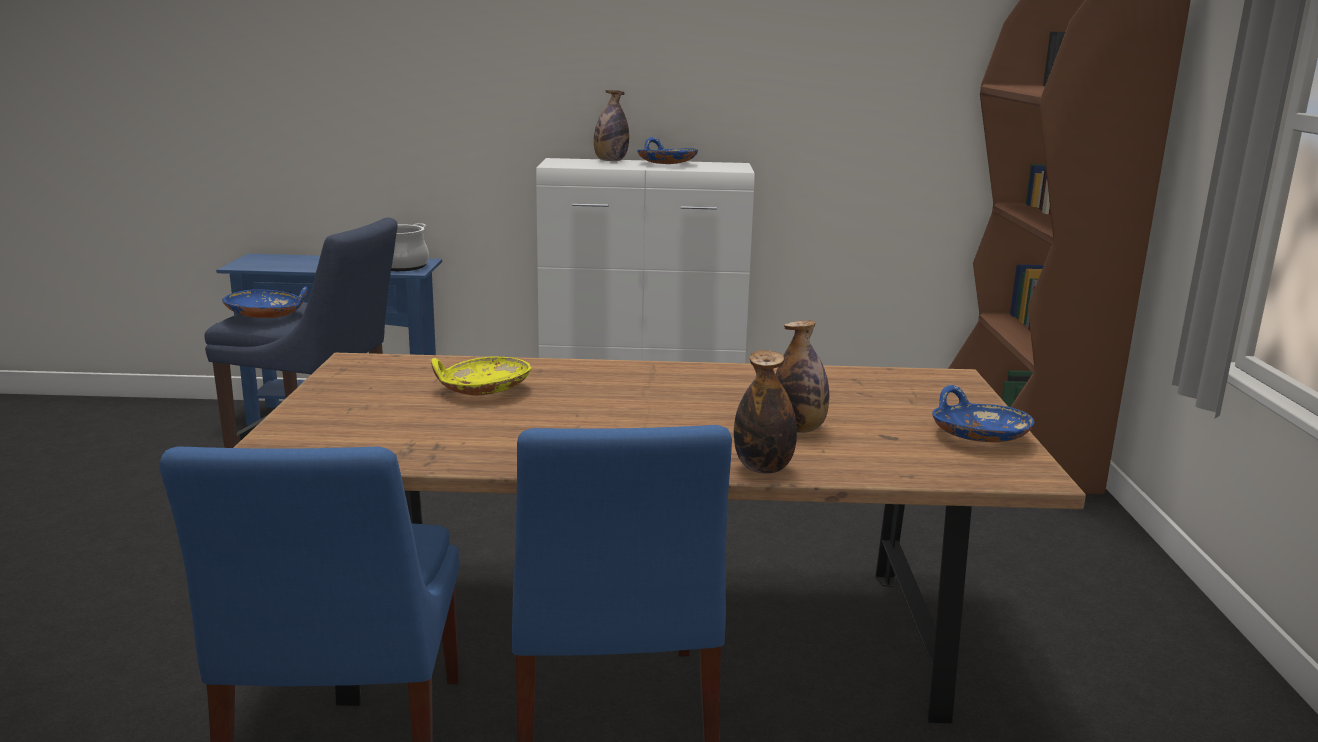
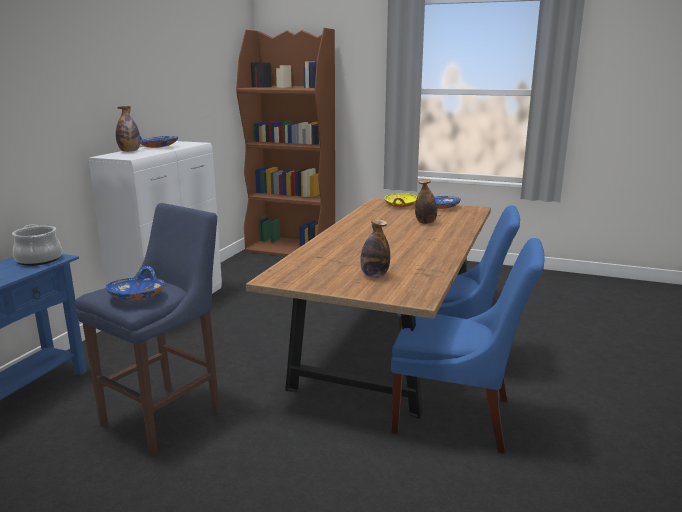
camera: 70 degrees left, 0 degrees up
(483, 390) = (346, 257): yellow bowl -> yellow bowl (400, 205)
(763, 468) = (462, 231): bottle -> bottle (374, 276)

